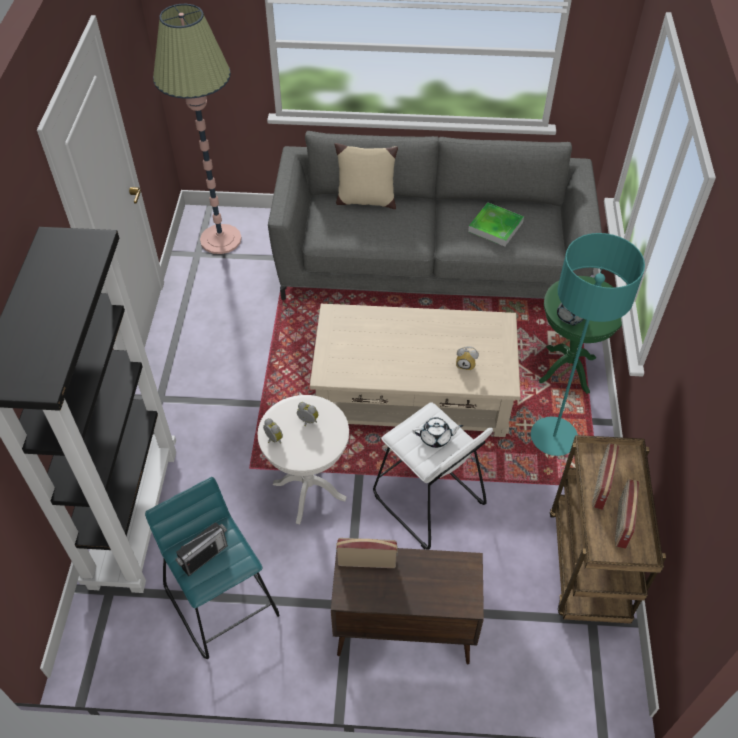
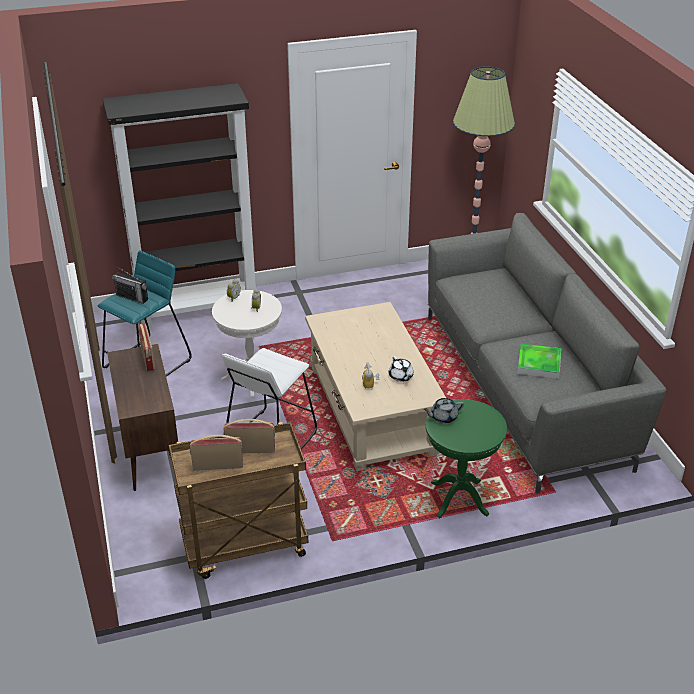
camera: 70 degrees right, 15 degrees down
(365, 200) = (514, 290): beige pillow -> none
(436, 437) = (272, 370): white teapot -> white teapot (401, 376)
(553, 437) = (372, 502): turquoise floor lamp -> none

